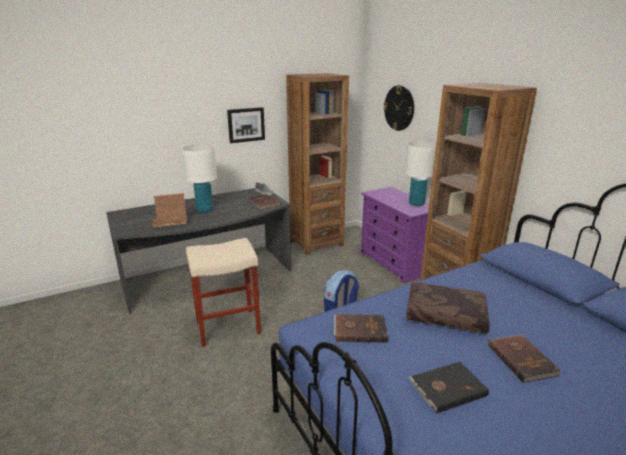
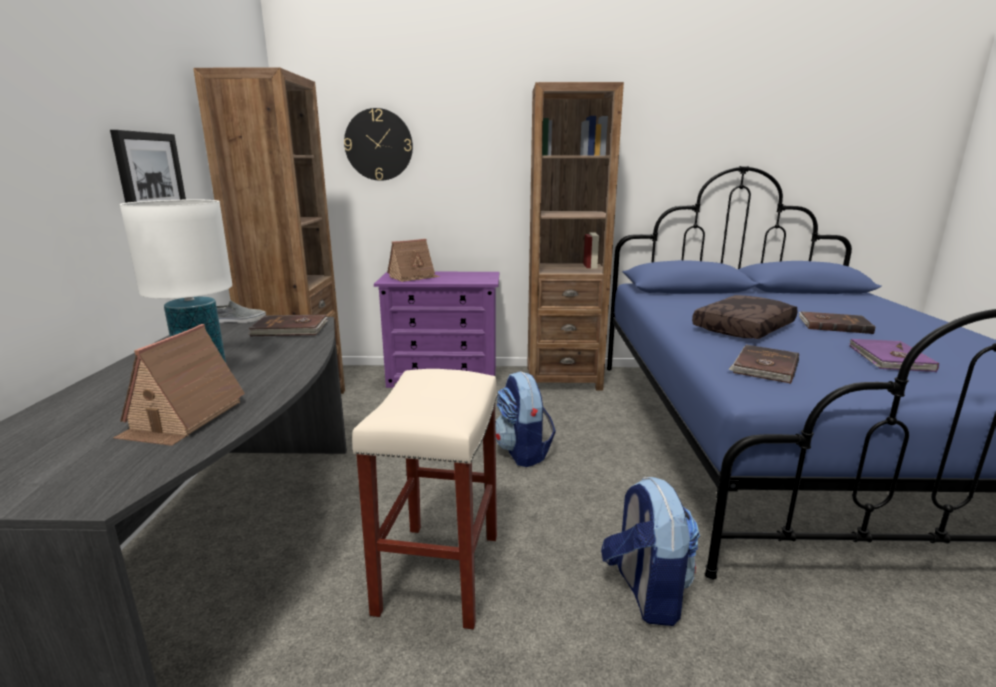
camera: 60 degrees left, 5 degrees down
(251, 390) = (645, 592): none -> backpack
(388, 195) = (413, 277): none -> toy house
(416, 204) = (466, 275): white table lamp -> none
(447, 388) = (889, 358): black book -> purple book

